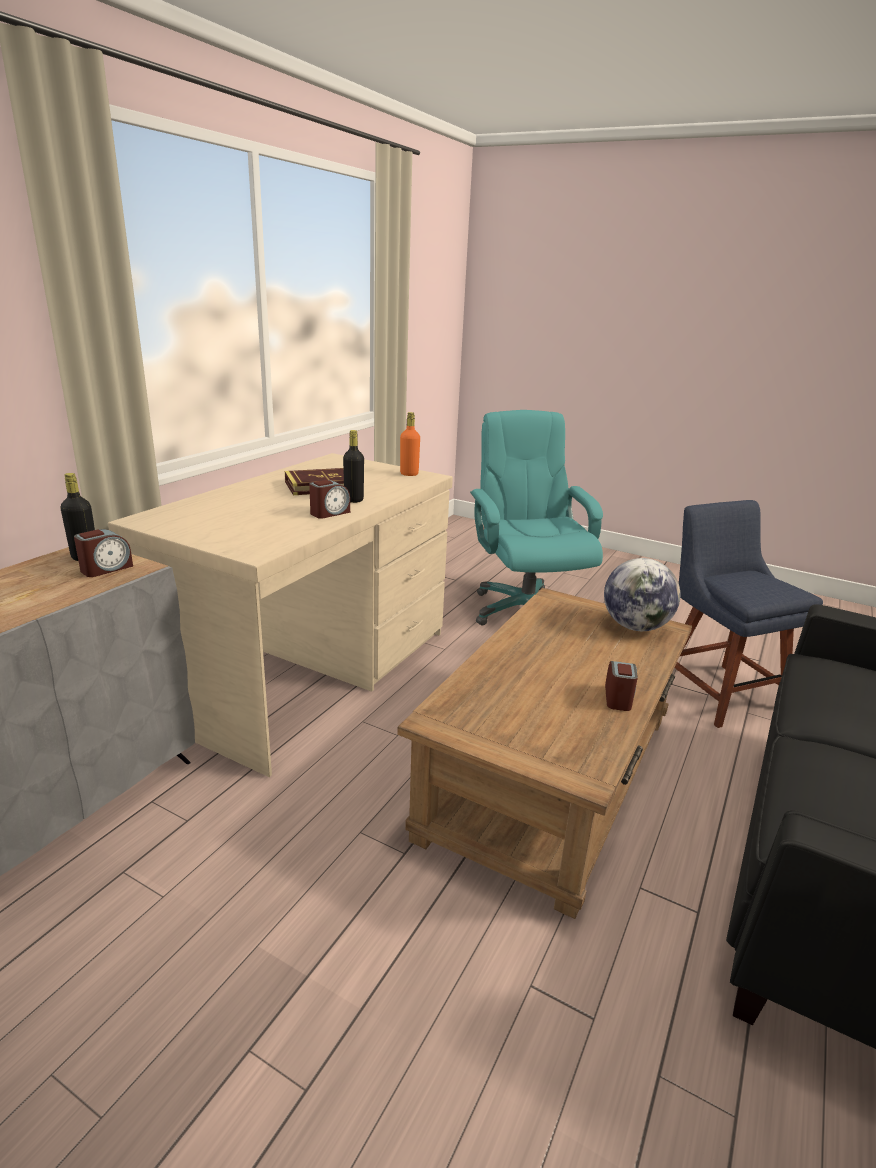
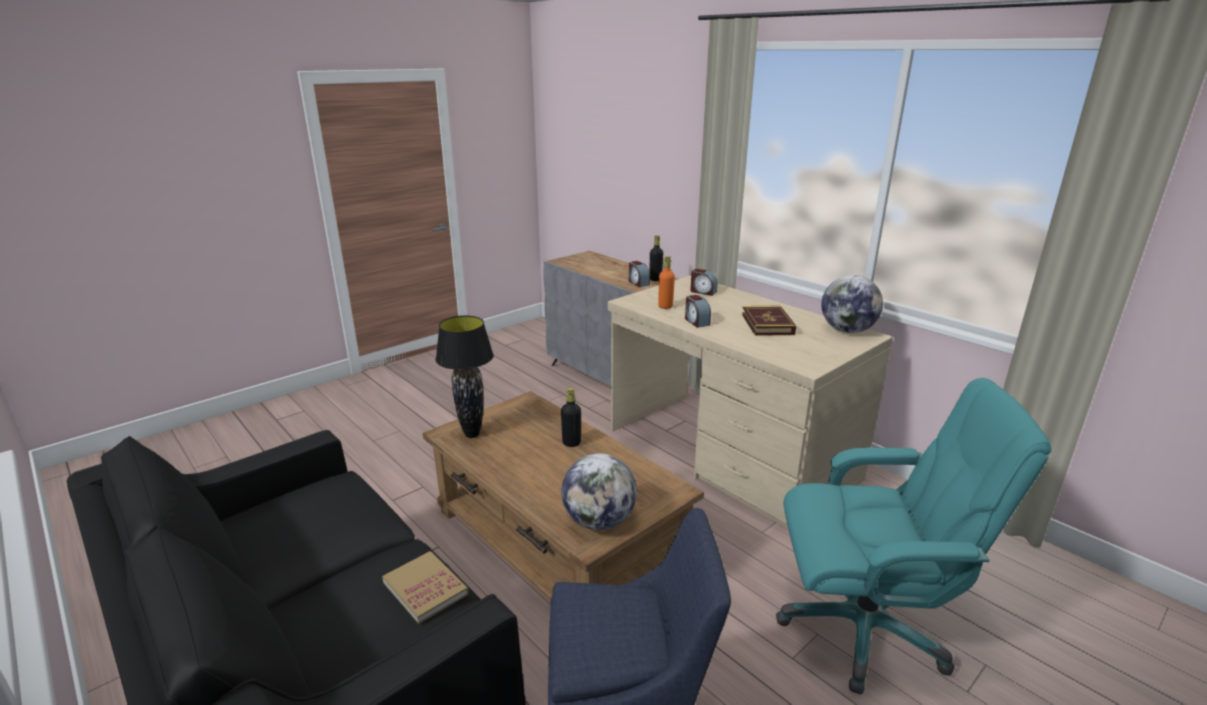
camera: 110 degrees right, 0 degrees up
(325, 463) = (847, 330): none -> globe
(354, 500) = (728, 331): black bottle -> black bottle (571, 443)
(409, 474) = (816, 360): orange bottle -> orange bottle (665, 306)
(568, 748) = (471, 435): none -> black table lamp
(618, 698) = (502, 470): alarm clock -> alarm clock (703, 292)
(830, 682) = (425, 588): none -> book

